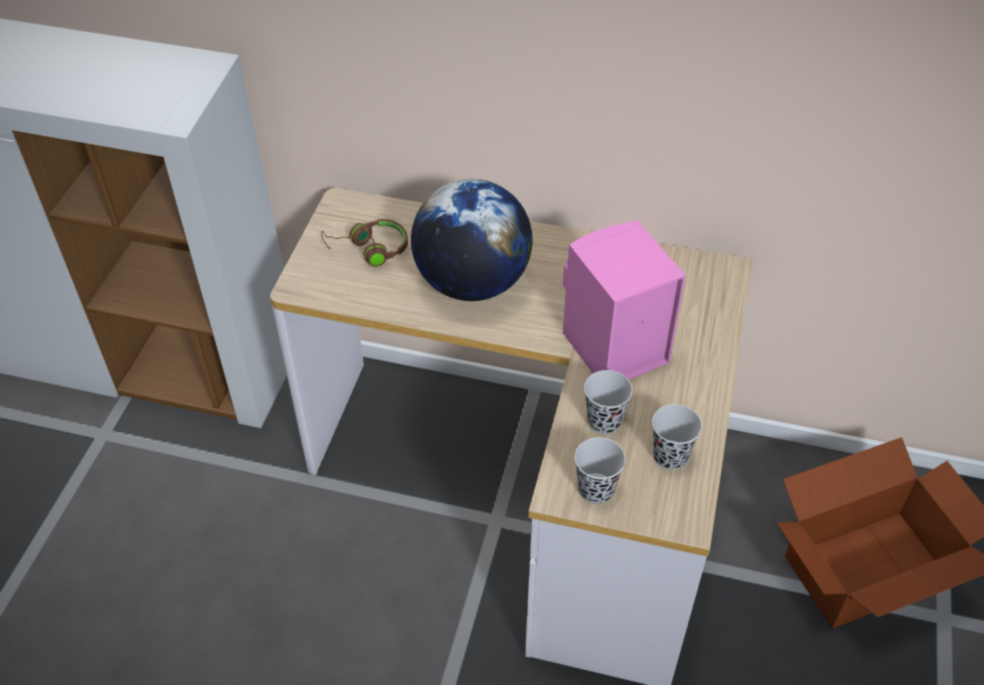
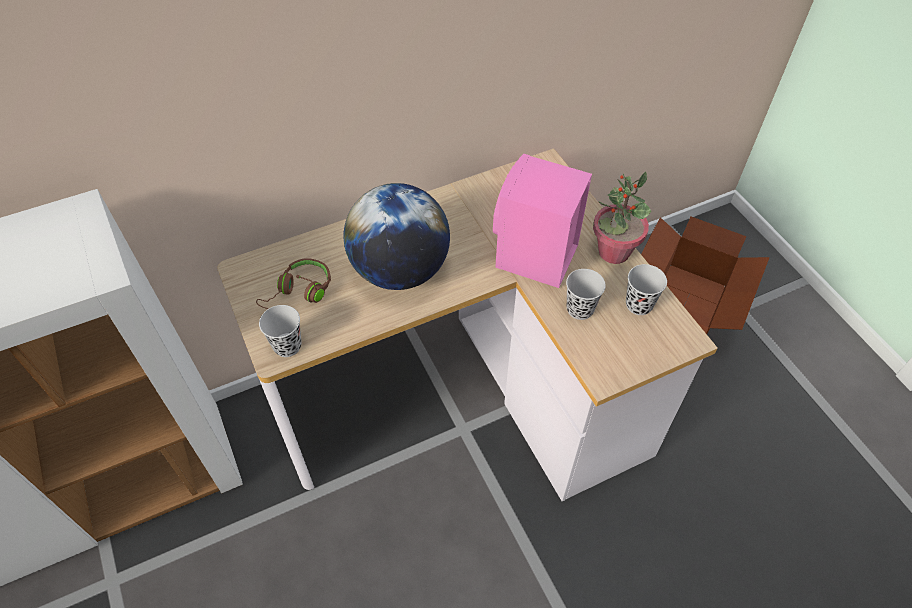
camera: 40 degrees left, 5 degrees up
(596, 489) = (621, 357): black cup -> black cup (287, 346)
(701, 392) = (613, 252): none -> potted plant

